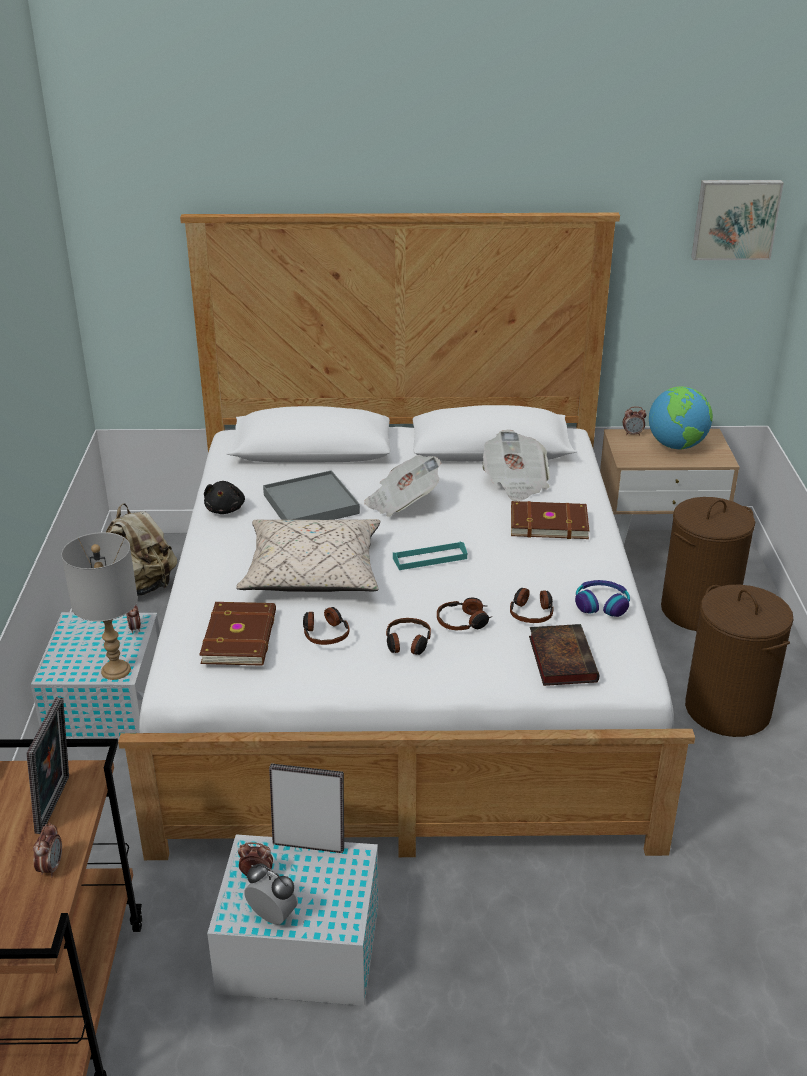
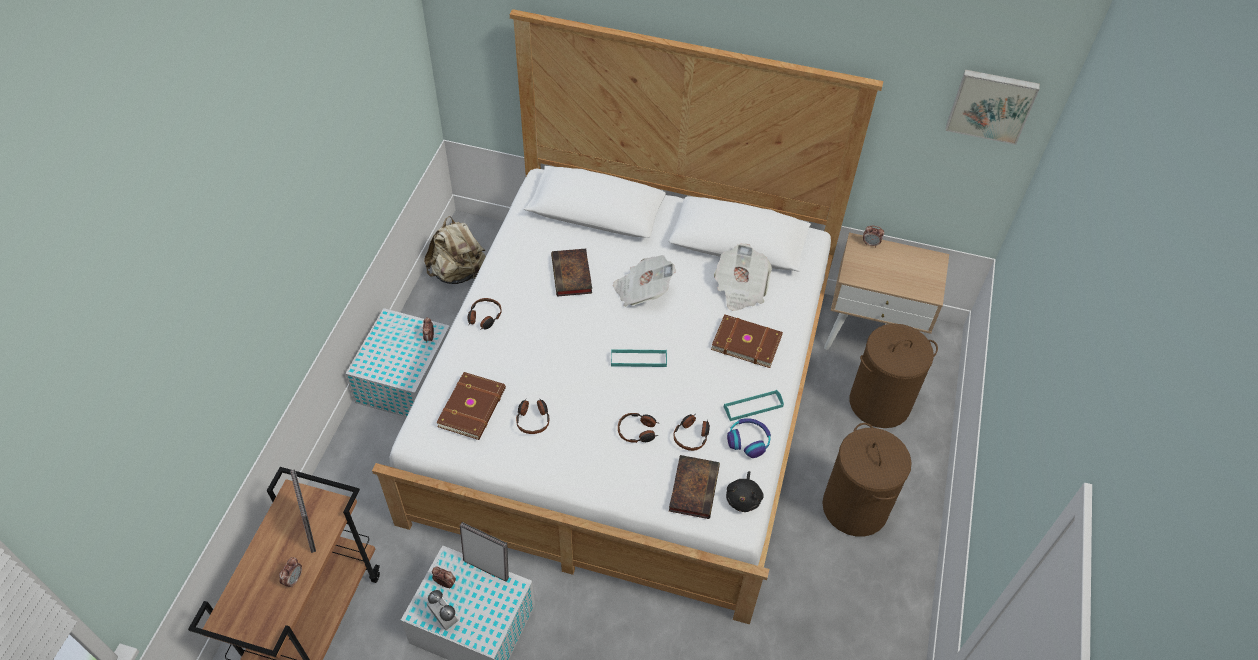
camera: 15 degrees right, 20 degrees up
(57, 805) = (311, 528): picture frame -> picture frame turned 45 degrees counterclockwise
(115, 671) = (405, 376): grey table lamp -> none
(225, 509) = (507, 265): black plush toy -> black plush toy (743, 498)
(311, 504) = (572, 276): grey tray -> book
(312, 572) = (547, 352): beige pillow -> none
(407, 643) = (589, 442): headphones -> headphones (484, 317)
(589, 574) = (753, 407): none -> turquoise tray
(676, 446) = (901, 267): globe -> none

